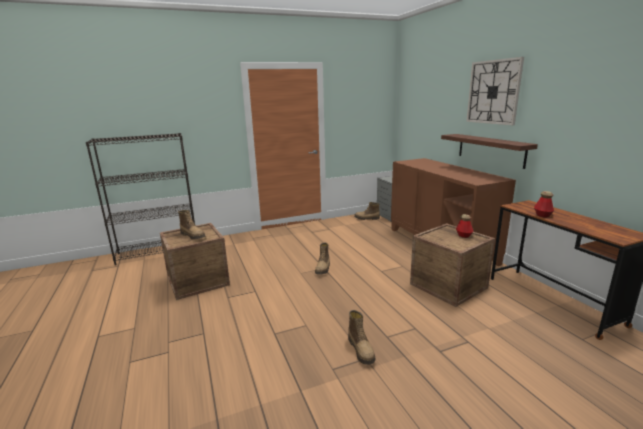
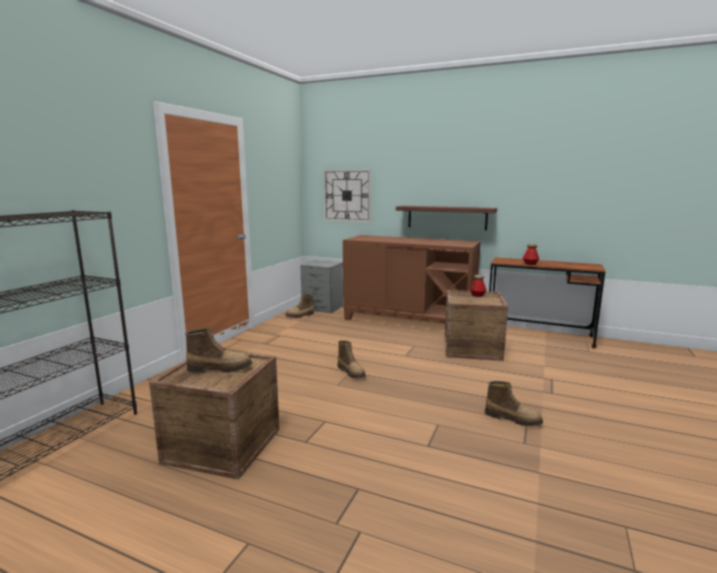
camera: 45 degrees left, 5 degrees down
(493, 92) = (444, 163): wall clock -> wall clock (347, 195)

